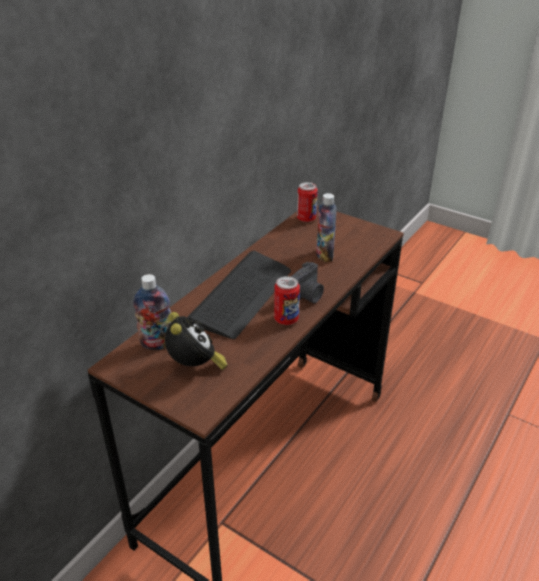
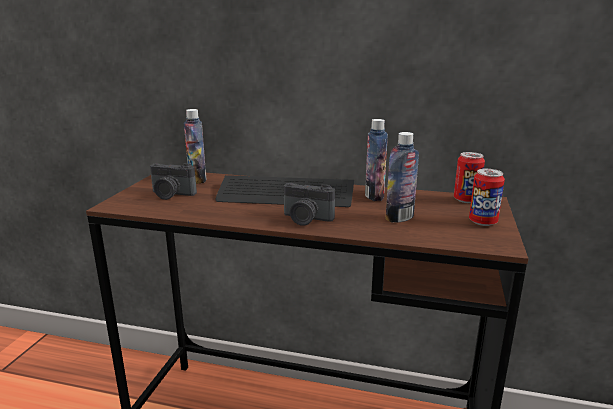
camera: 70 degrees right, 15 degrees down
(195, 367) = (171, 195): alarm clock -> camera
(274, 253) = (374, 196): none -> bottle
(286, 319) = (259, 216): can -> can (483, 222)

